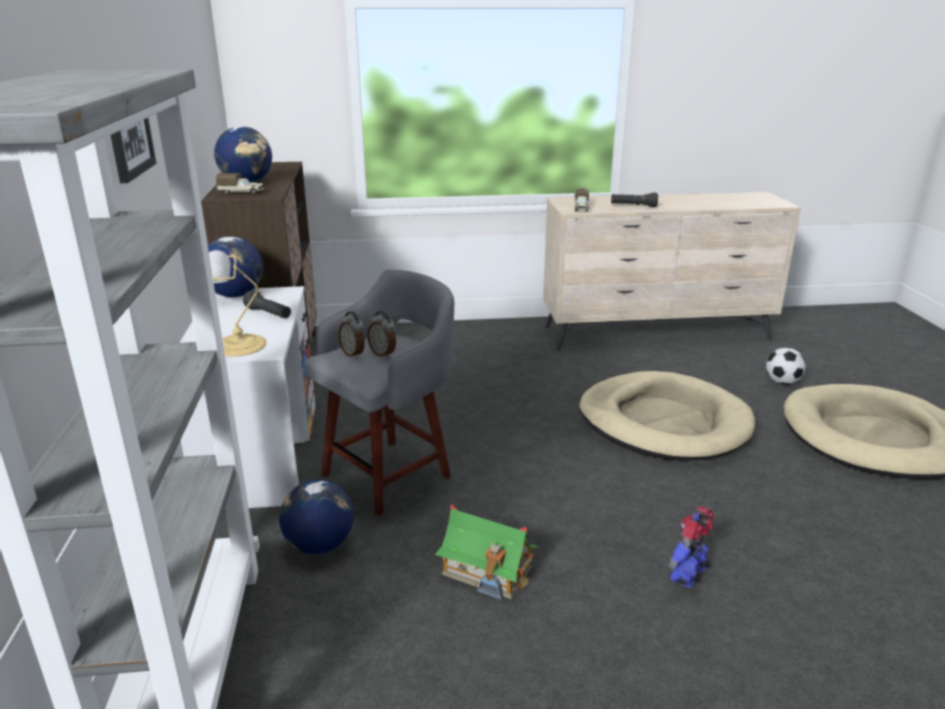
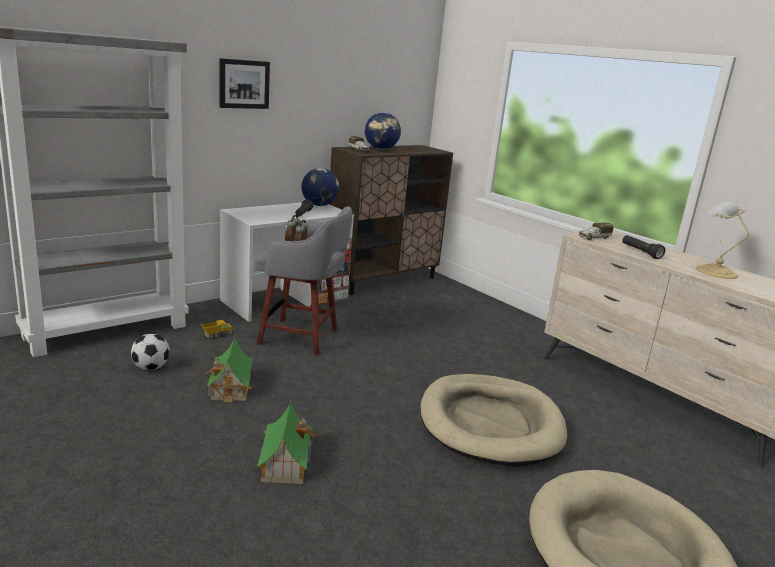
camera: 55 degrees right, 5 degrees down
(236, 346) = (255, 215): table lamp -> table lamp (714, 271)
(319, 545) = (217, 335): globe -> toy truck
(689, 574) = (285, 462): toy robot -> toy house
(782, 382) = (667, 483): football -> football (151, 368)

